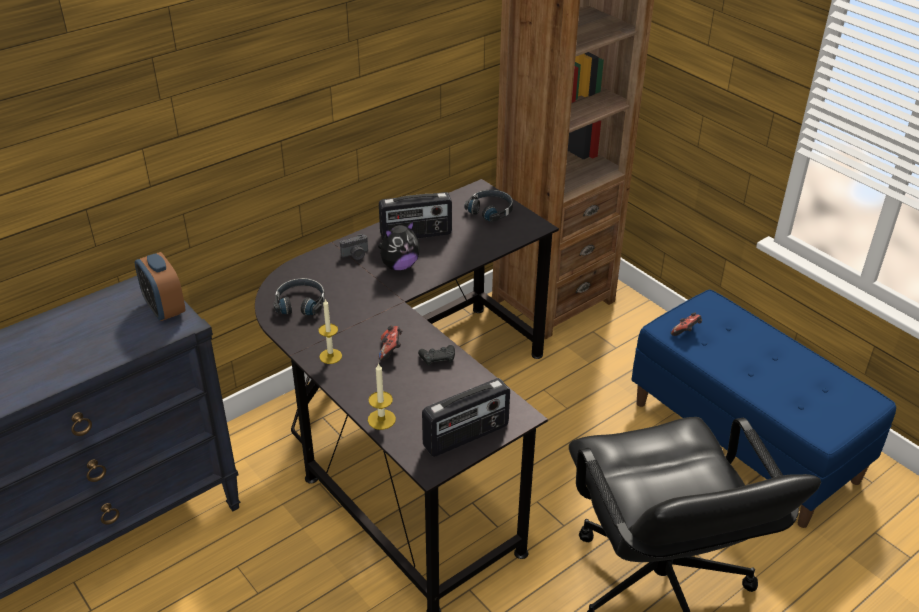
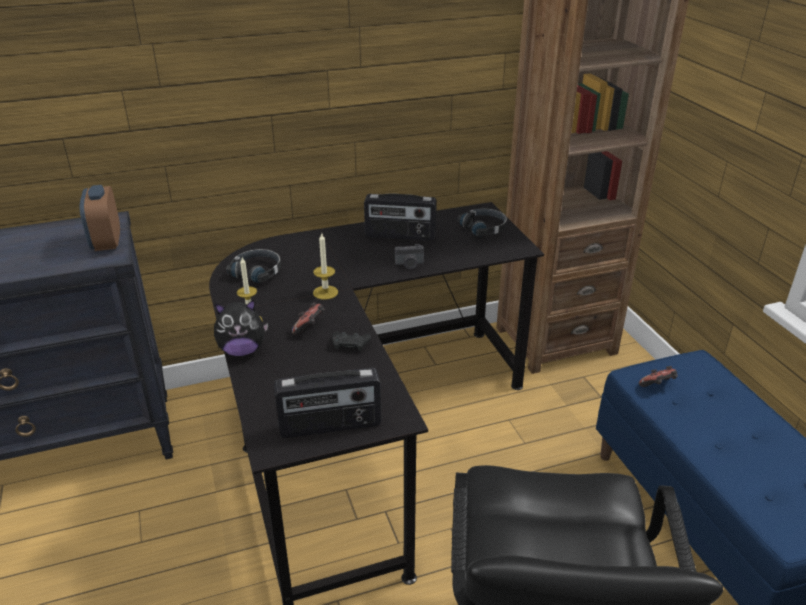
camera: 20 degrees right, 5 degrees down
(355, 255) = (334, 242): camera -> camera (409, 265)
(381, 419) = (257, 389): candle -> candle (325, 292)
(399, 266) = (367, 258): plush toy -> plush toy (242, 350)

